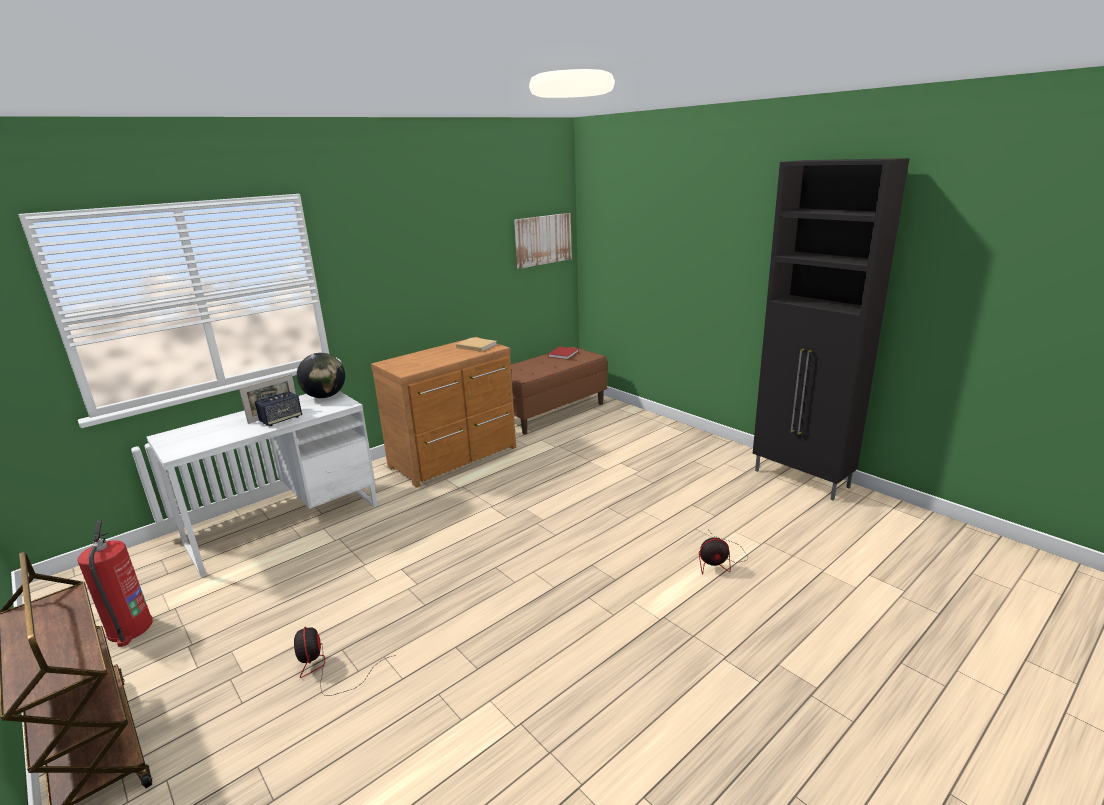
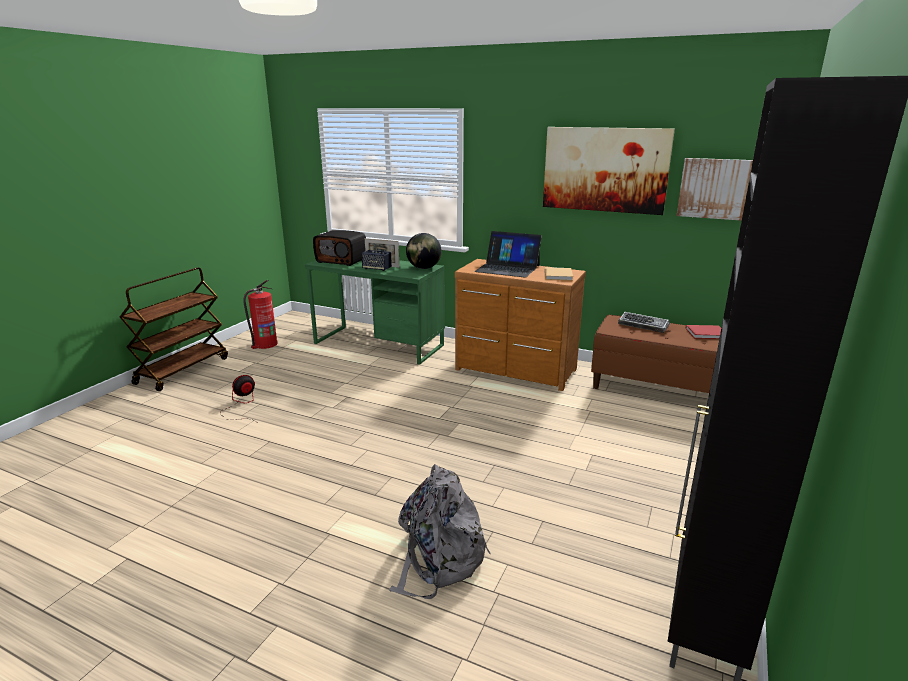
camera: 65 degrees right, 0 degrees up
(199, 436) = (342, 260): none -> radio
(284, 523) = (378, 344): white desk -> green desk
(427, 358) = (507, 268): none -> laptop
(459, 240) = (605, 170): none -> picture
(528, 366) = (644, 326): none -> keyboard
(719, 561) = (438, 559): fan -> grey backpack

